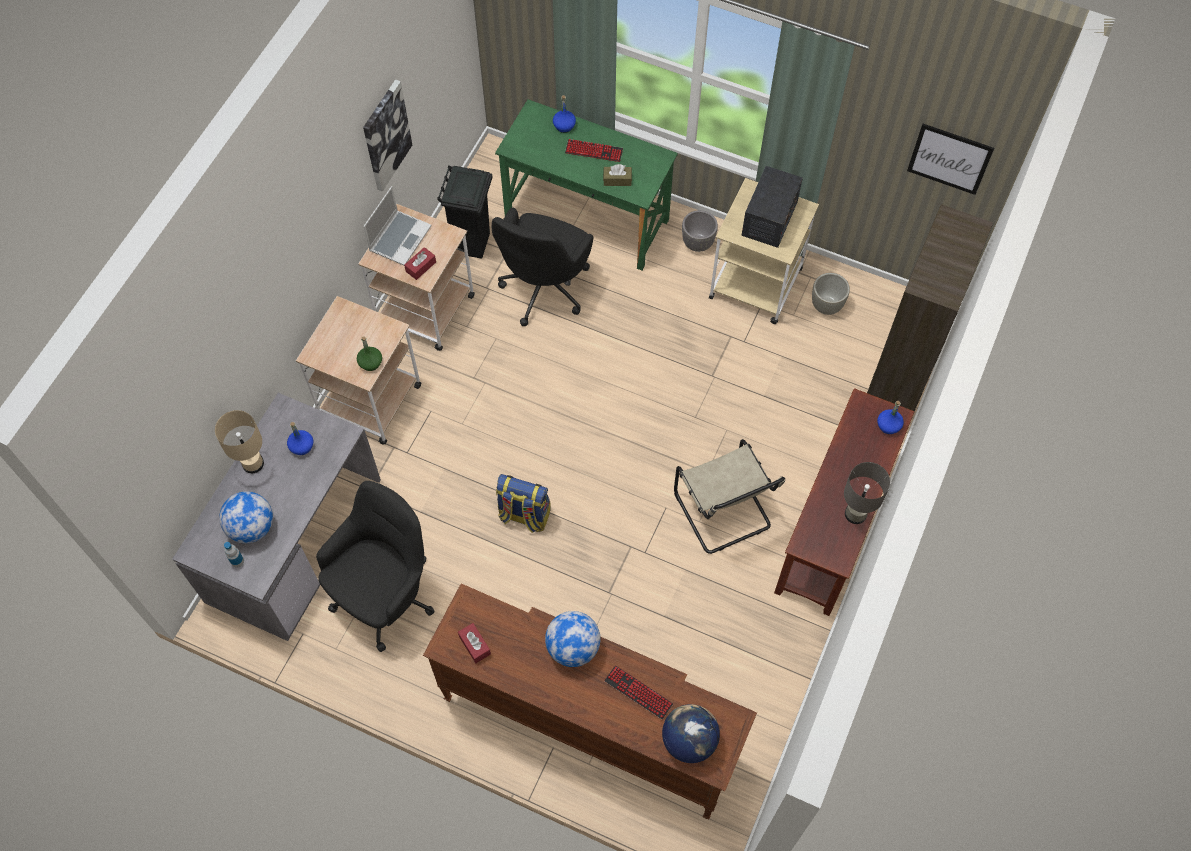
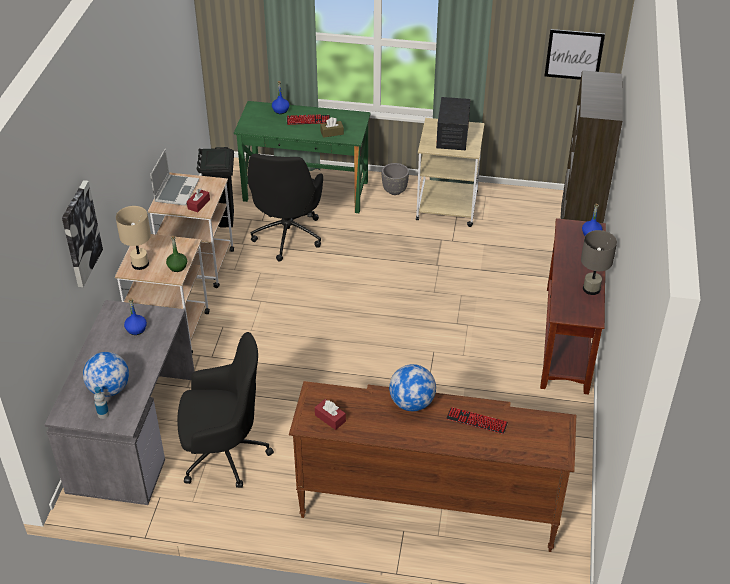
camera: 15 degrees left, 20 degrees down
(253, 464) = (98, 348): beige table lamp -> beige table lamp (140, 264)
(385, 135) = (156, 106): picture -> picture (80, 233)
(386, 596) = (225, 456): black office chair -> black office chair turned 60 degrees clockwise
(524, 515) = (322, 378): backpack -> none
(689, 740) = (530, 443): globe -> none
(724, 513) = (480, 346): beige chair -> none
(826, 306) = (504, 210): grey planter -> none

